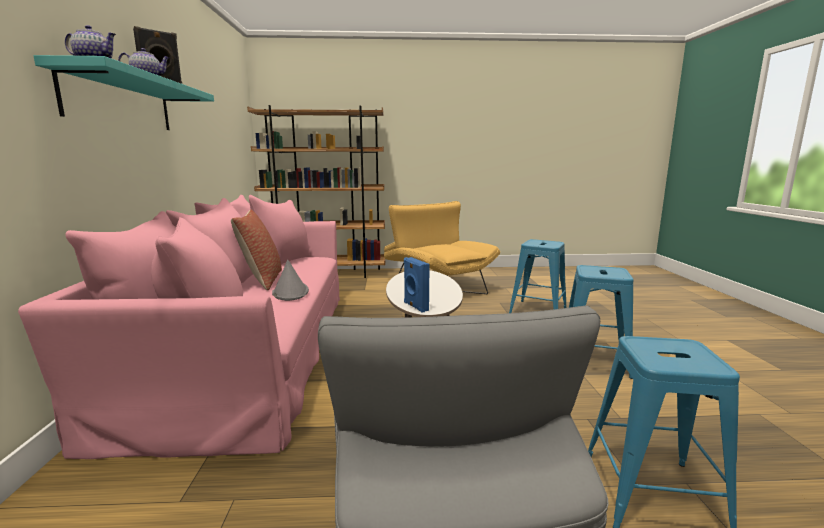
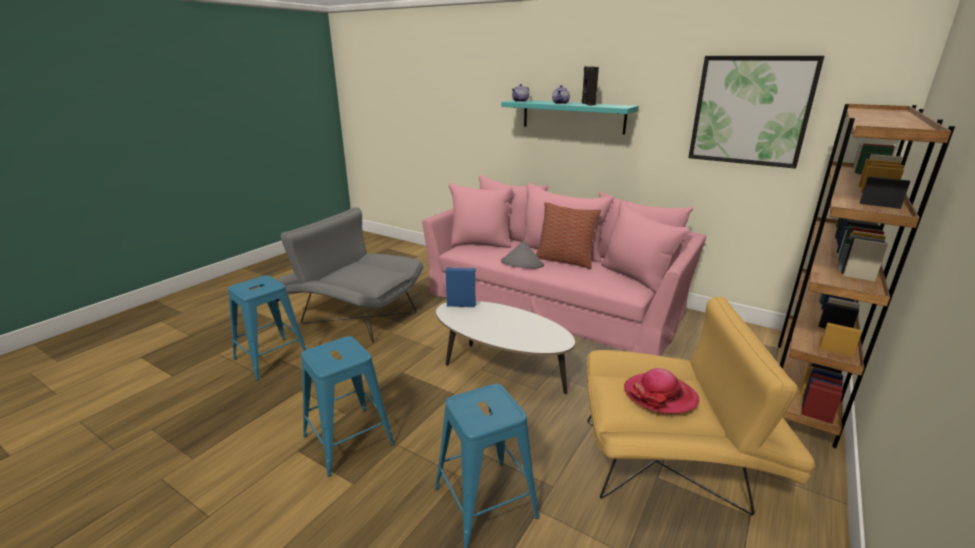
camera: 125 degrees right, 10 degrees up
(218, 108) = (750, 111): none -> picture
(446, 246) = (660, 396): none -> hat

